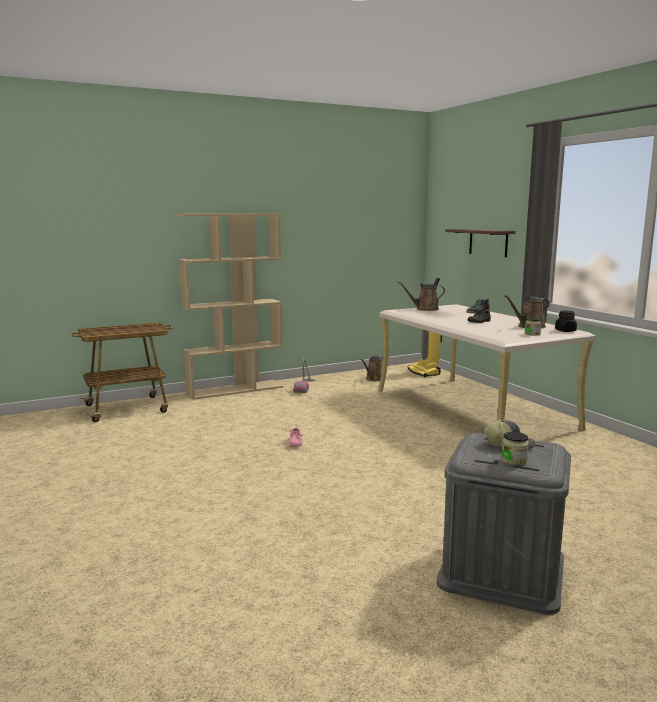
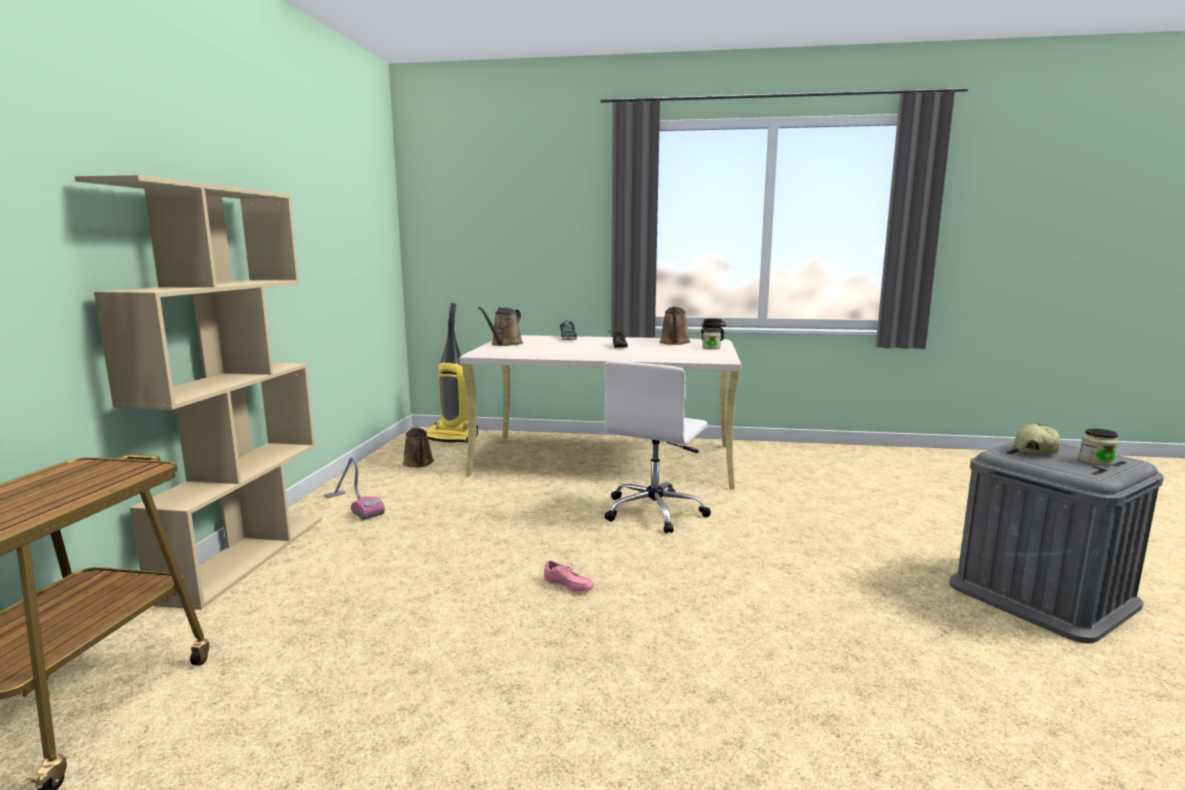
camera: 55 degrees left, 0 degrees up
(416, 438) = (655, 511): none -> white office chair
(488, 242) = (532, 250): shelf -> none

